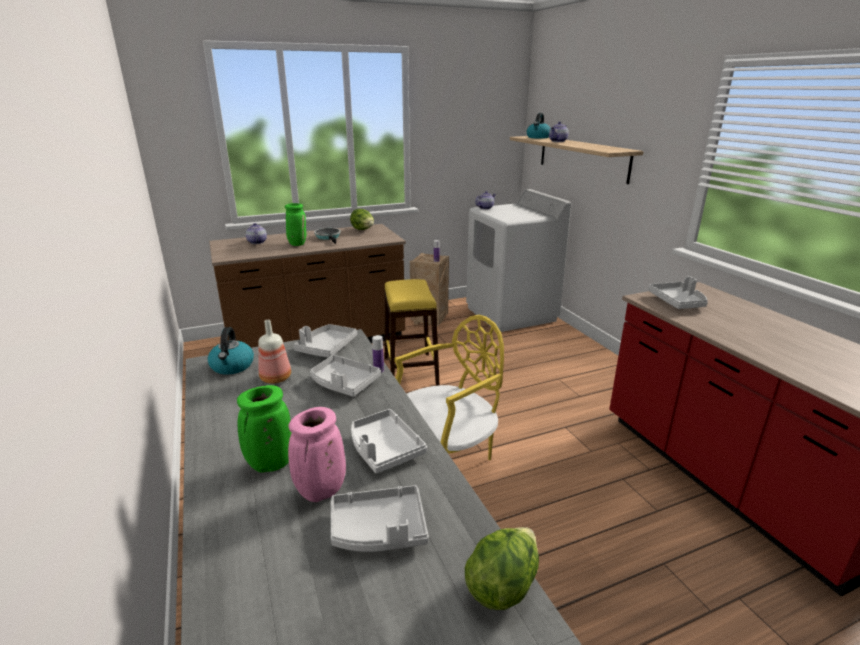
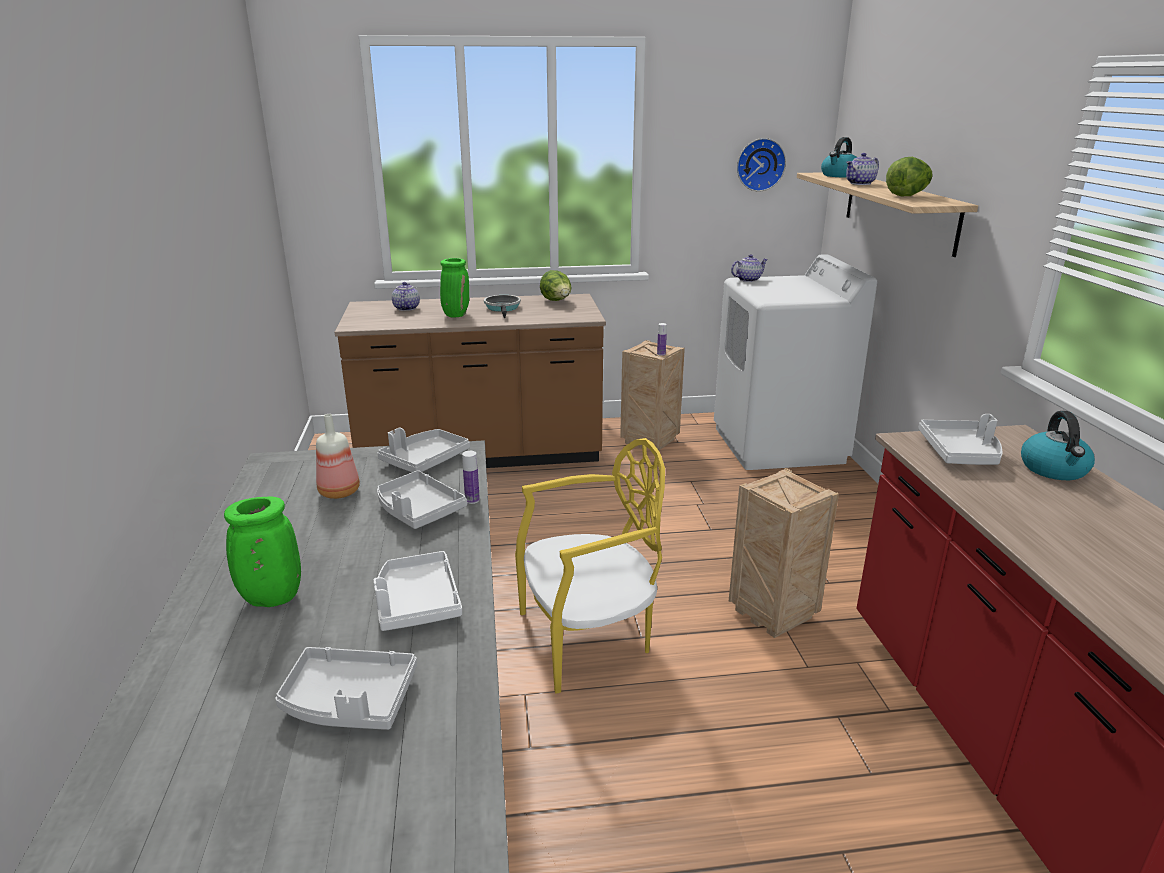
camera: 15 degrees right, 0 degrees up
(232, 366) = (297, 470): kettle -> kettle (1054, 469)
(321, 492) = (308, 643): pink vase -> none
(410, 370) = (590, 509): yellow stool -> none
(483, 132) = (760, 164): none -> wall clock
(502, 585) = (456, 801): lettuce -> lettuce (907, 195)
(557, 421) = (775, 614): none -> crate

